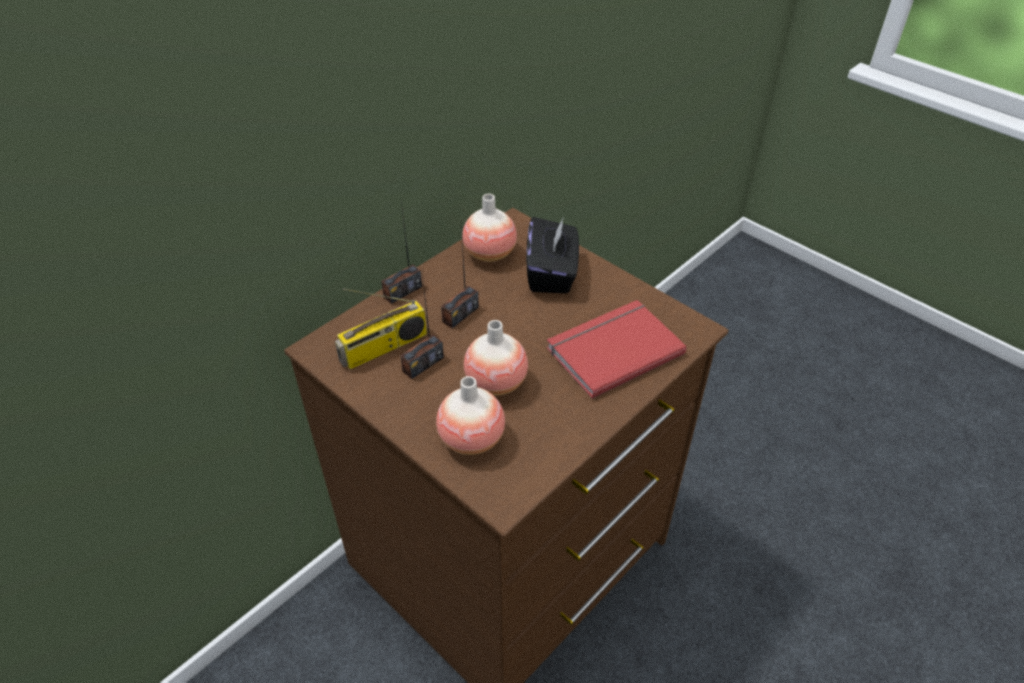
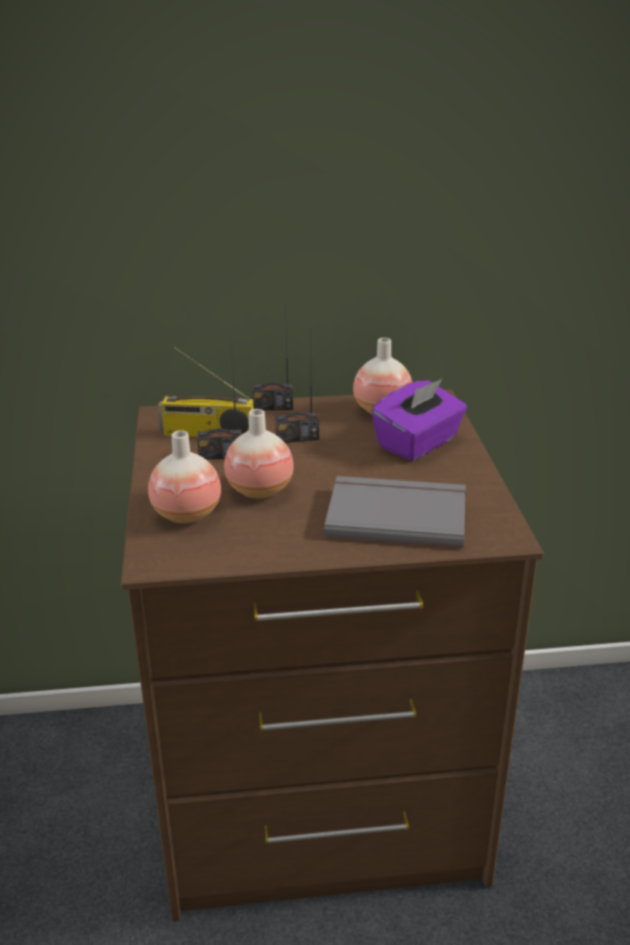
camera: 40 degrees right, 15 degrees down
(551, 273) = (418, 443): black tissue box -> purple tissue box
(612, 349) = (396, 514): red book -> grey book

